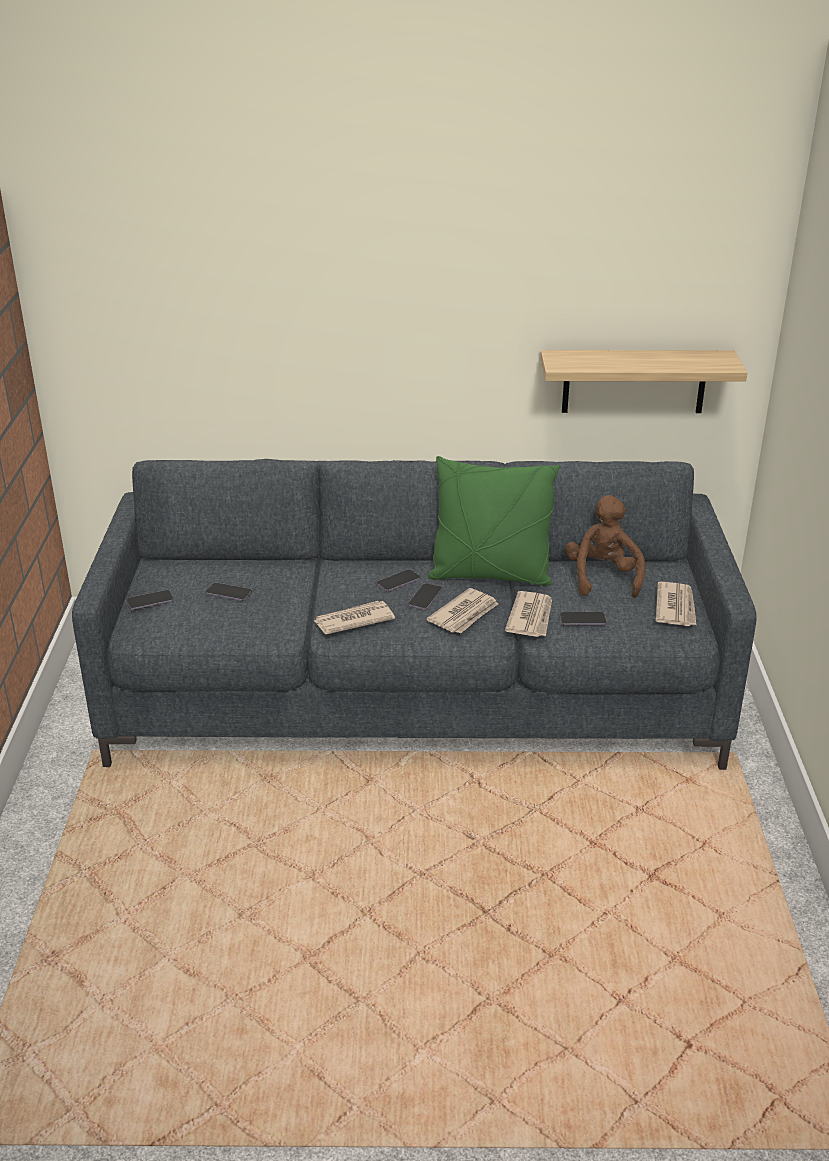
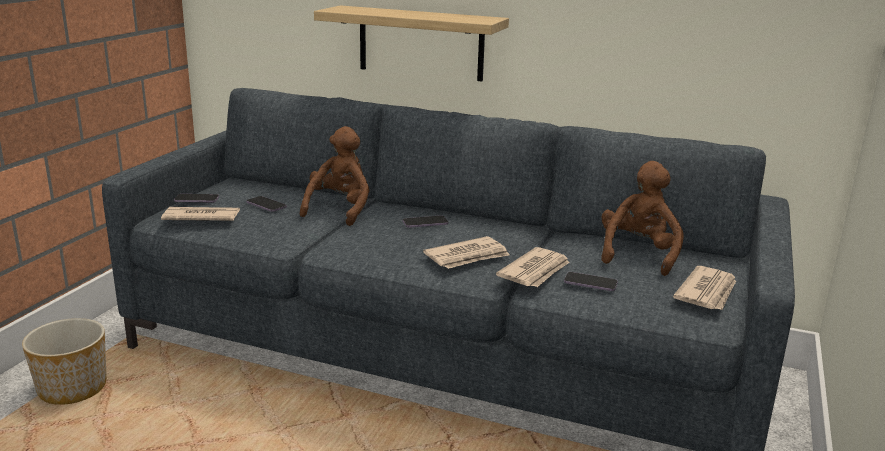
camera: 20 degrees right, 10 degrees down
(88, 824) = (74, 389): none -> planter
(301, 581) = (339, 210): none -> brown plush toy
(353, 620) = (355, 242): newspaper -> newspaper (201, 217)
(425, 598) = (439, 238): phone -> none
(490, 575) = (521, 234): green pillow -> none
(634, 381) = (713, 60): shelf -> shelf (420, 43)

